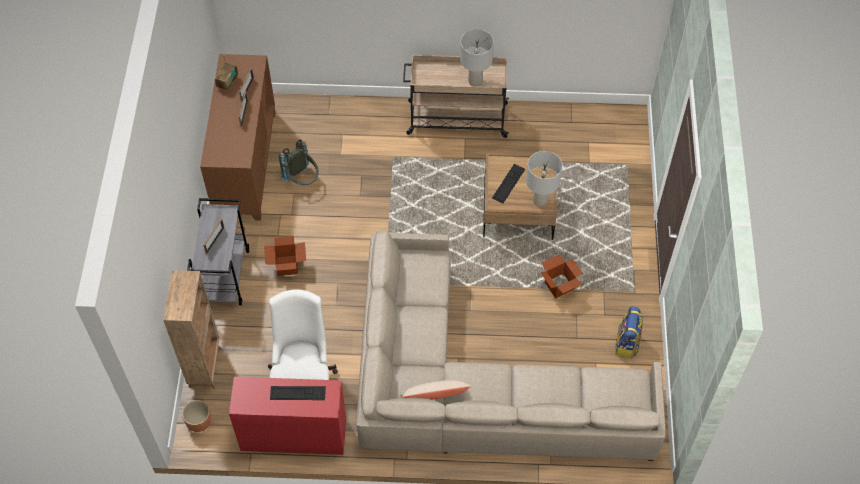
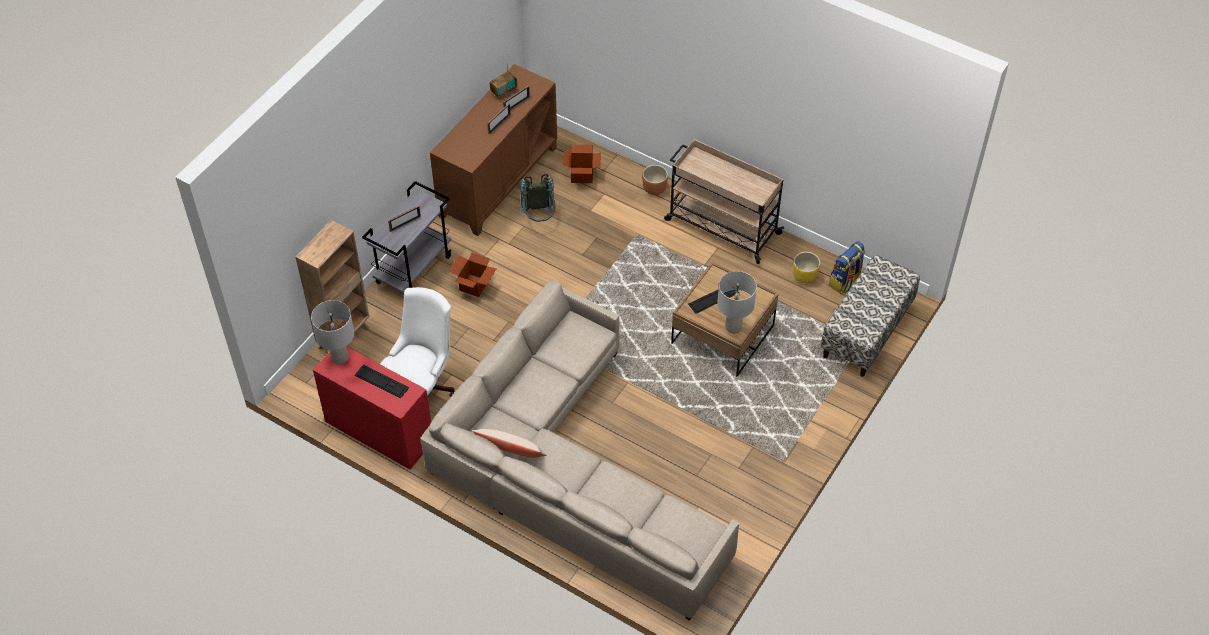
camera: 30 degrees right, 5 degrees down
(199, 422) = (307, 381): brown planter -> brown planter (654, 189)
(475, 81) = (740, 189): grey table lamp -> grey table lamp (339, 358)
(548, 130) = (804, 276): none -> yellow planter
(559, 286) = (713, 421): cardboard box -> cardboard box (582, 175)
(624, 155) = (866, 332): none -> bench
(627, 343) = (742, 504): backpack -> backpack (845, 282)

